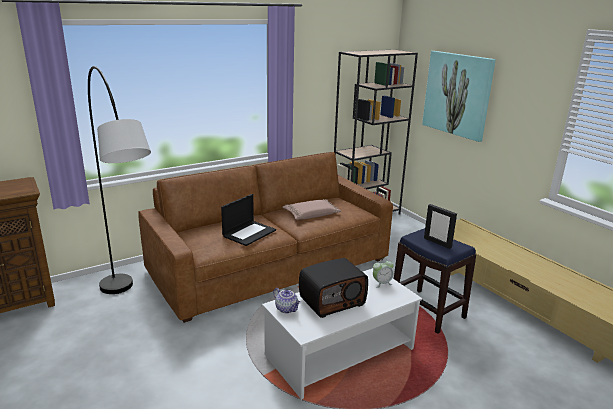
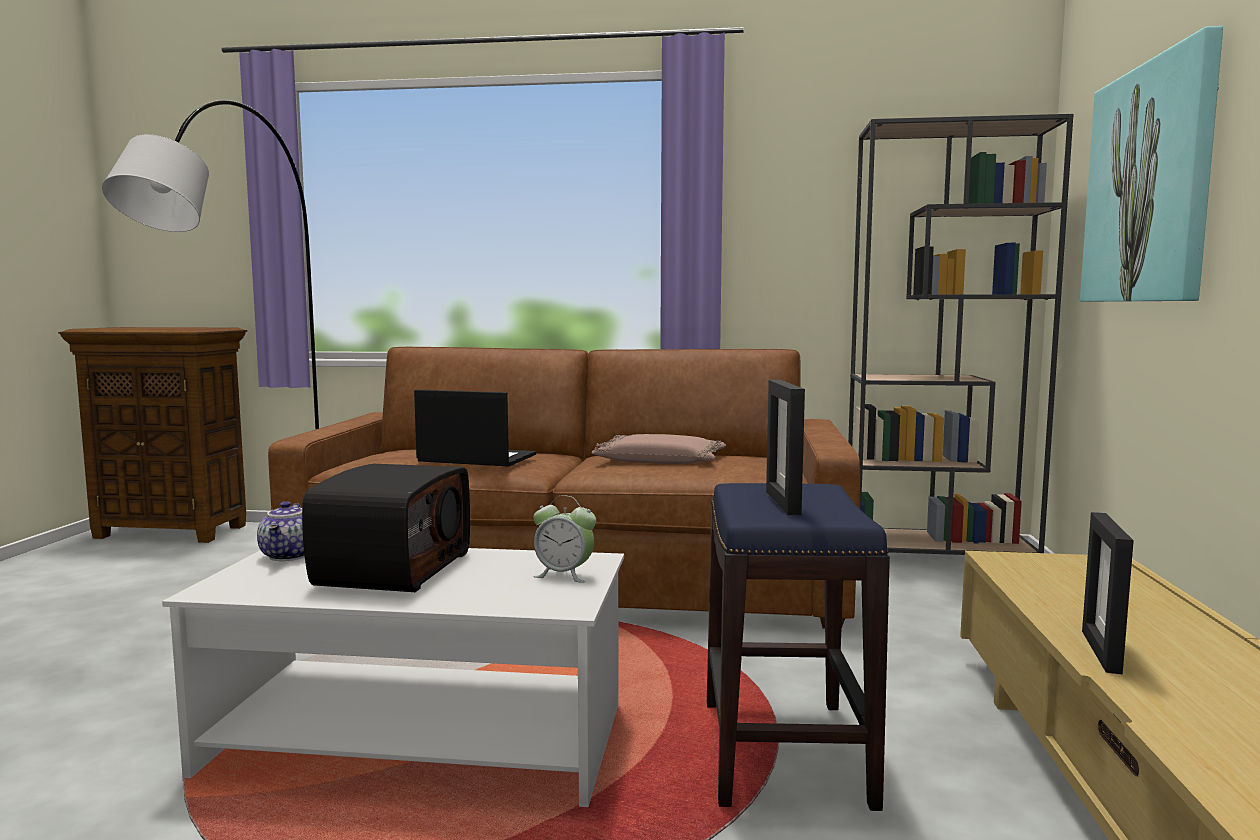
camera: 40 degrees right, 15 degrees down
(249, 233) = (475, 458): laptop -> laptop turned 150 degrees counterclockwise
(332, 301) = (391, 568): radio -> radio turned 90 degrees counterclockwise
(502, 260) = (1103, 652): none -> picture frame

